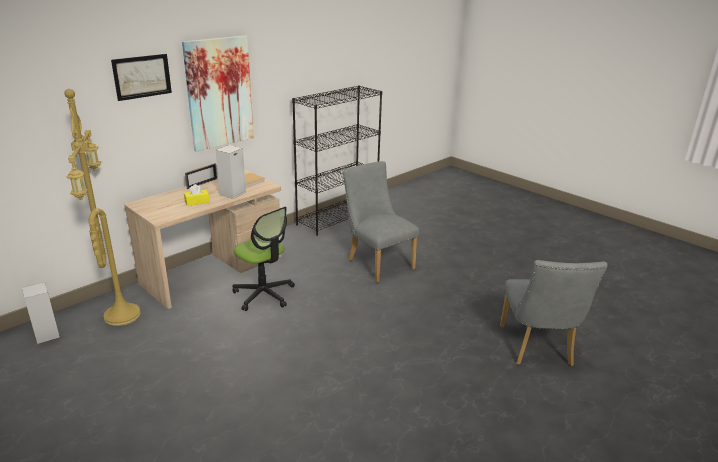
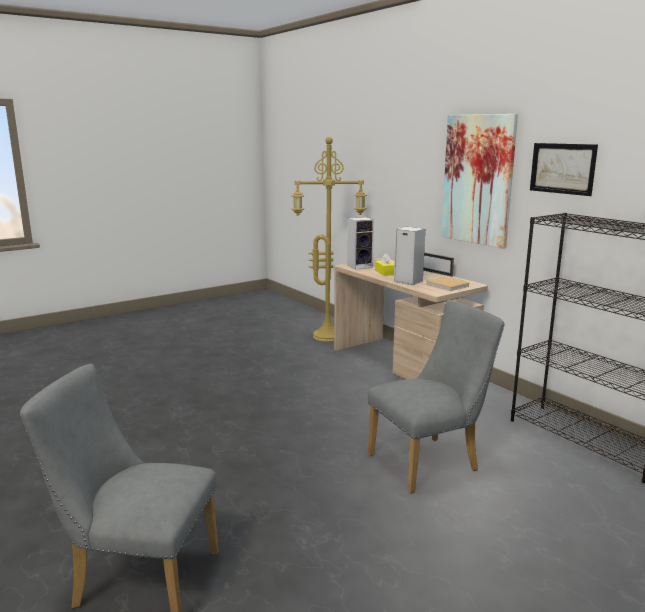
camera: 100 degrees right, 10 degrees down
(46, 334) = (310, 319): speaker -> speaker (360, 266)
(142, 76) = (415, 146): picture -> picture (562, 168)
(264, 294) = (350, 386): office chair -> none

